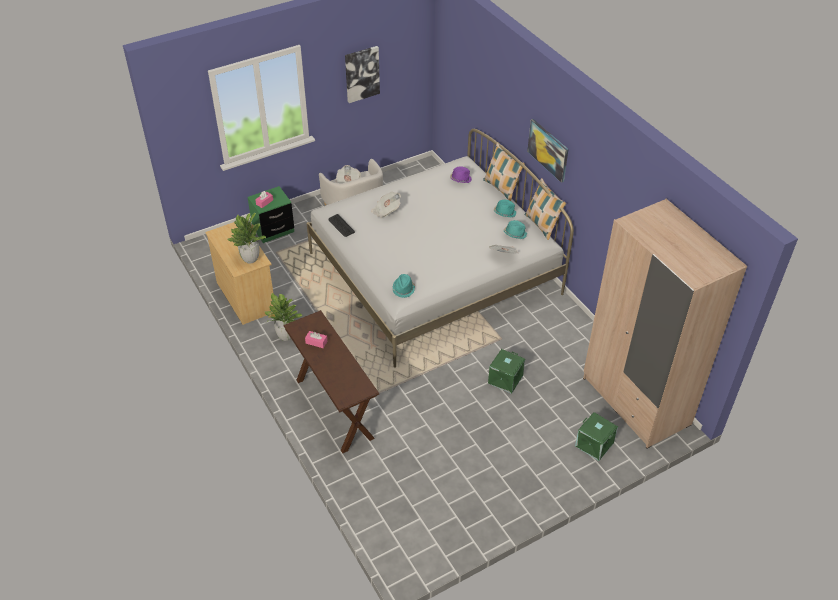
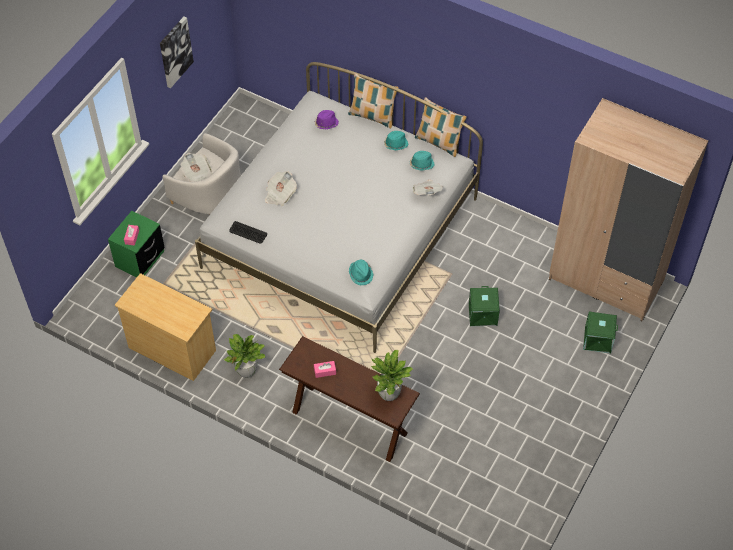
camera: 30 degrees left, 10 degrees up
(250, 259) = (187, 313): potted plant -> potted plant (389, 394)
(548, 150) = (432, 71): picture -> none

